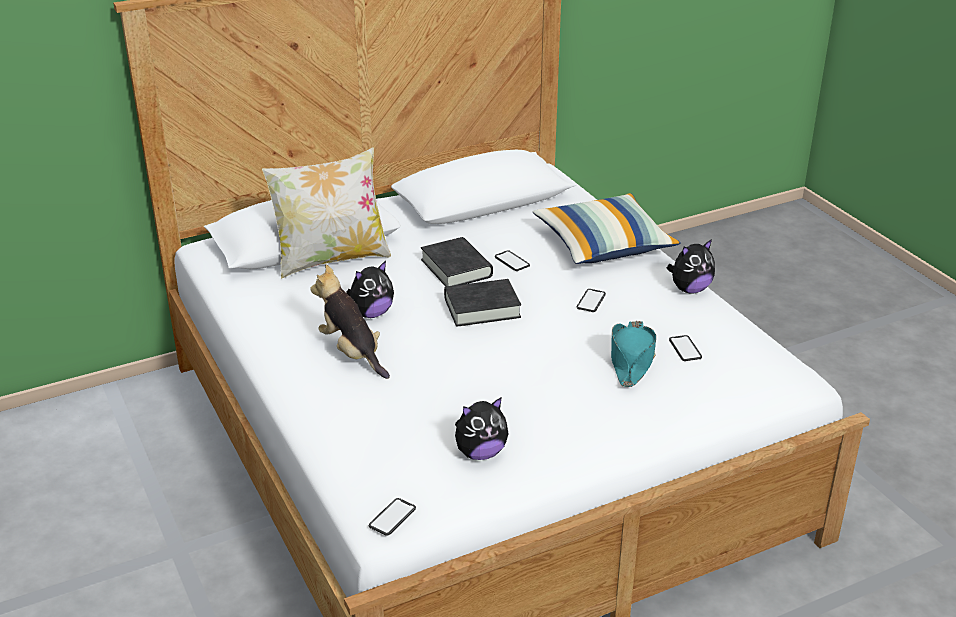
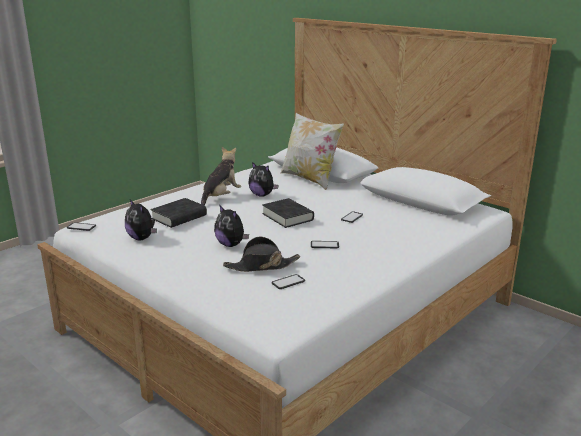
camera: 70 degrees right, 10 degrees down
(456, 268) = (329, 205): black book -> black book (179, 217)
(604, 245) = (406, 241): pillow -> none
(631, 360) = (261, 266): turquoise hat -> black hat
(689, 289) = (376, 277): plush toy -> plush toy (231, 244)

